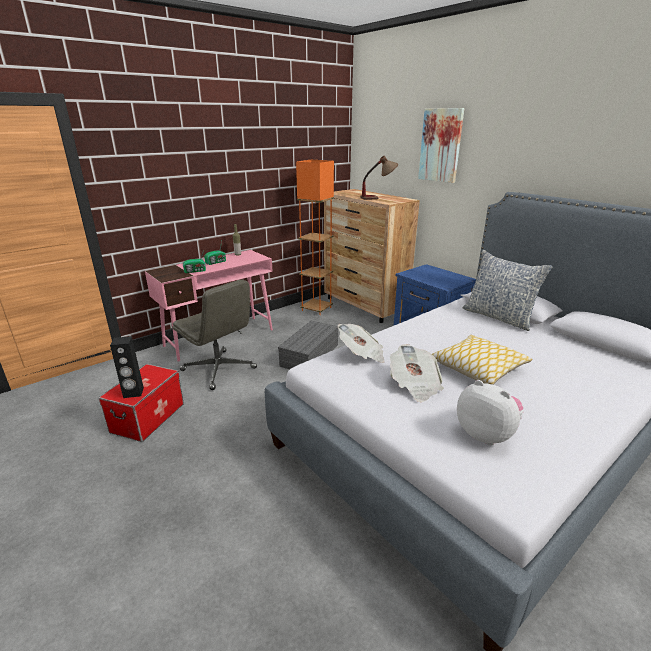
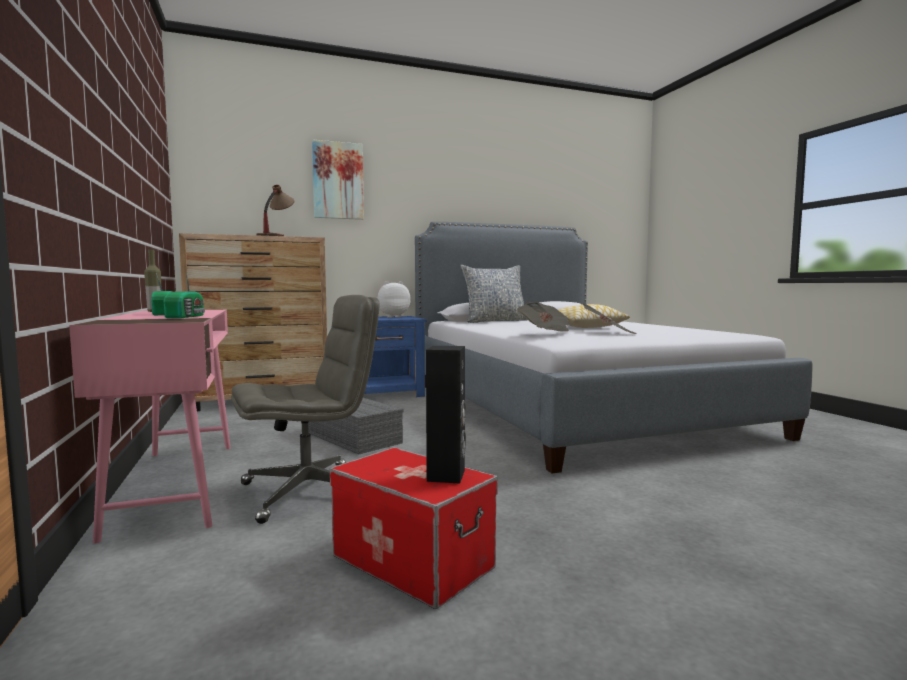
camera: 70 degrees left, 20 degrees down
(316, 309) = (216, 420): orange floor lamp -> none
(486, 434) = (679, 332): plush toy -> plush toy (392, 317)

